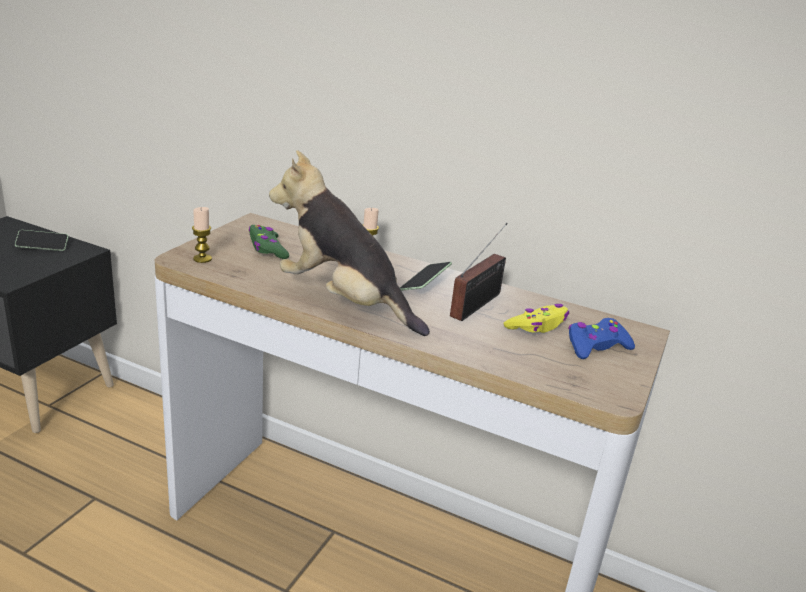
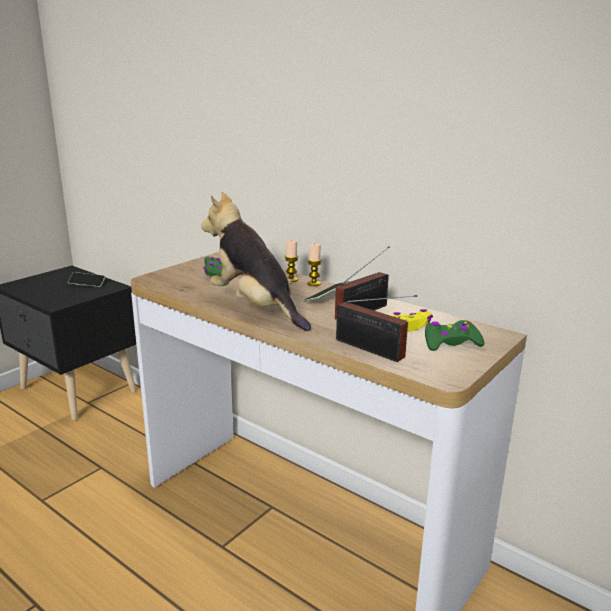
camera: 15 degrees right, 5 degrees down
(202, 259) = (165, 279): candle -> candle (314, 283)
(515, 362) = (372, 350): none -> radio
(596, 346) = (450, 343): blue game controller -> green game controller

